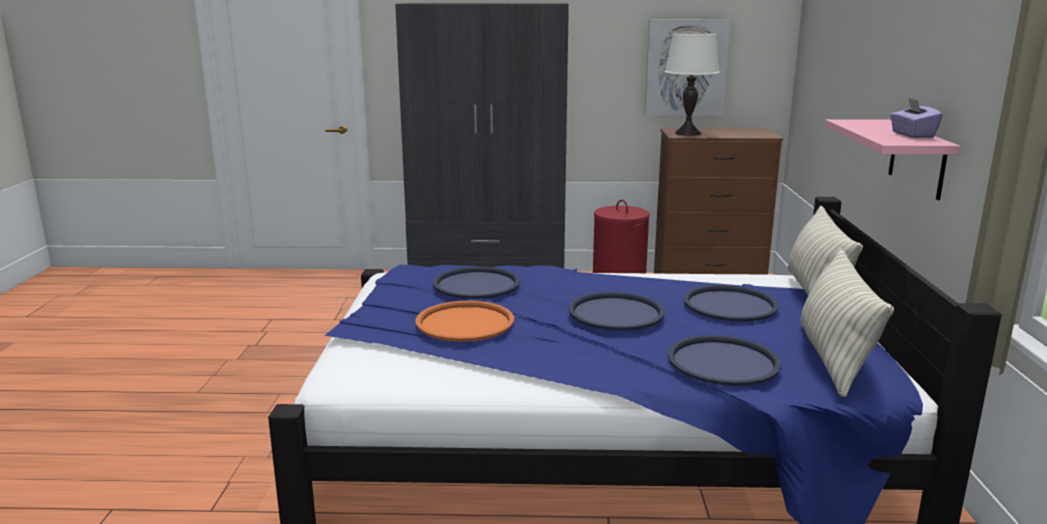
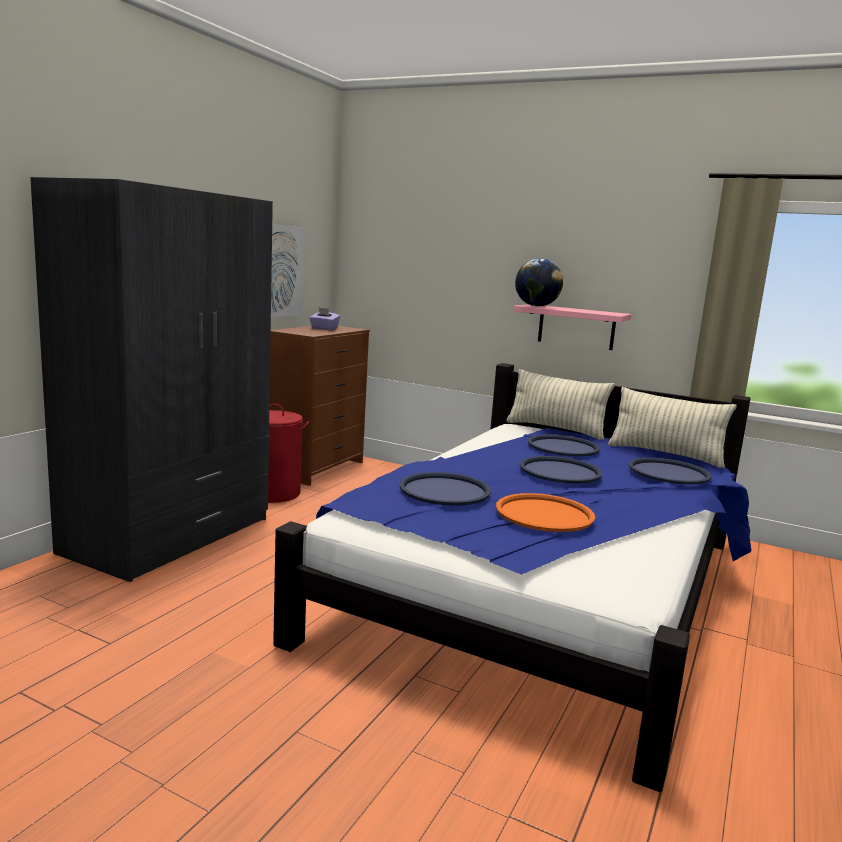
camera: 65 degrees left, 5 degrees down
(688, 133) = (307, 332): white table lamp -> none
(858, 122) = (536, 306): none -> globe
(912, 135) = (593, 310): purple tissue box -> purple tissue box (324, 329)

